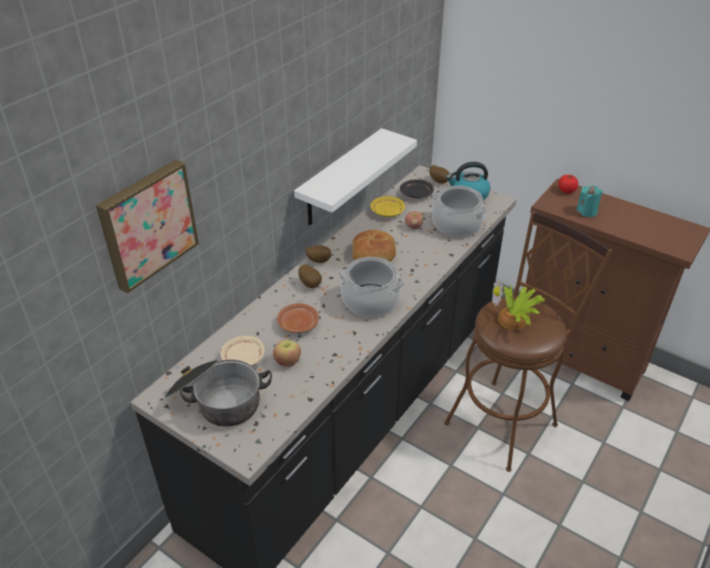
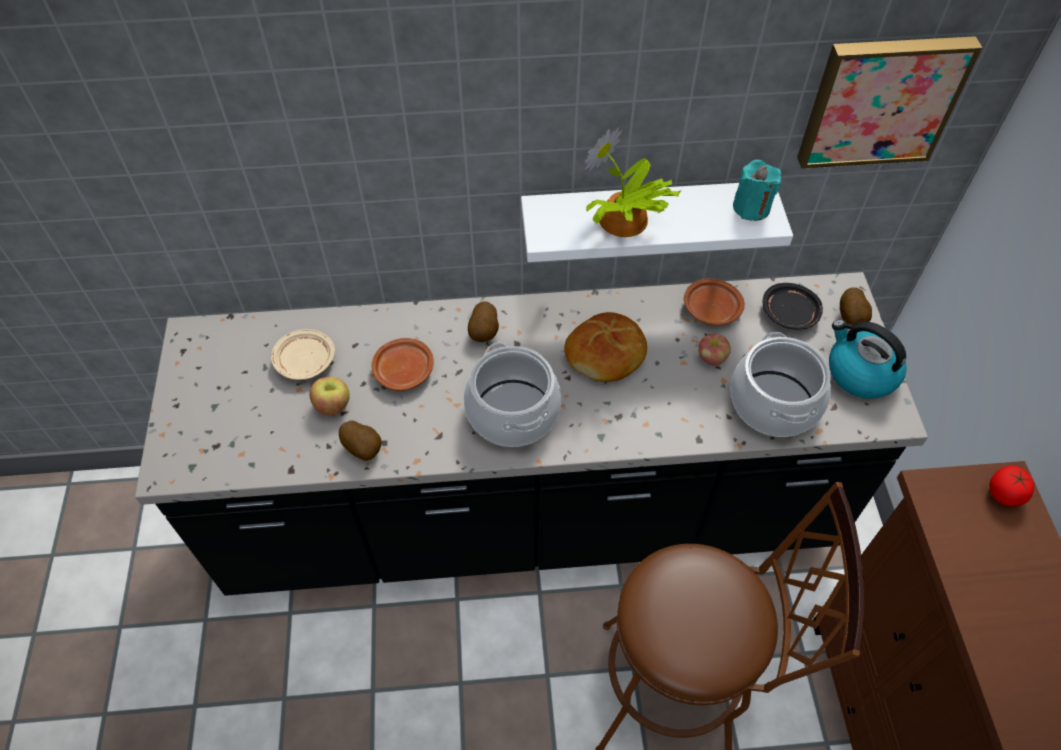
camera: 50 degrees right, 15 degrees up
(147, 224) = (196, 131): picture -> picture (881, 100)
(217, 401) = (222, 388): cooking pot -> none
(318, 261) = (535, 309): potato -> potato (364, 448)
(387, 212) = (711, 309): yellow plate -> brown plate
(514, 321) = (688, 601): potted plant -> potted plant (623, 221)
(586, 211) = (981, 555): turquoise candle -> turquoise candle (751, 207)

